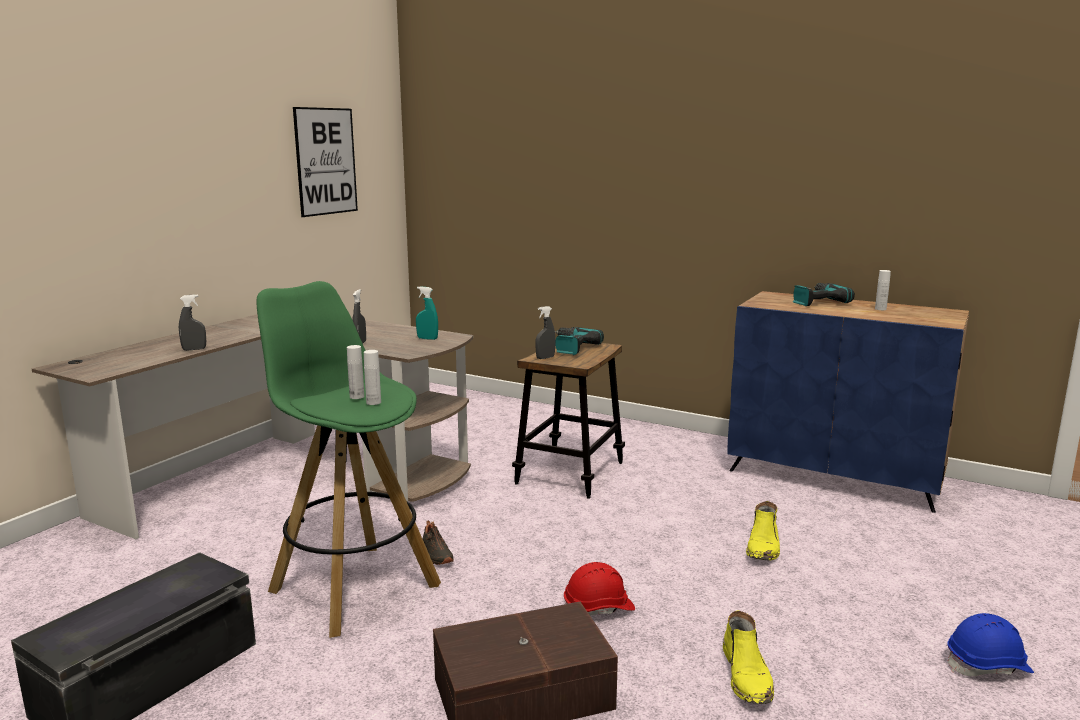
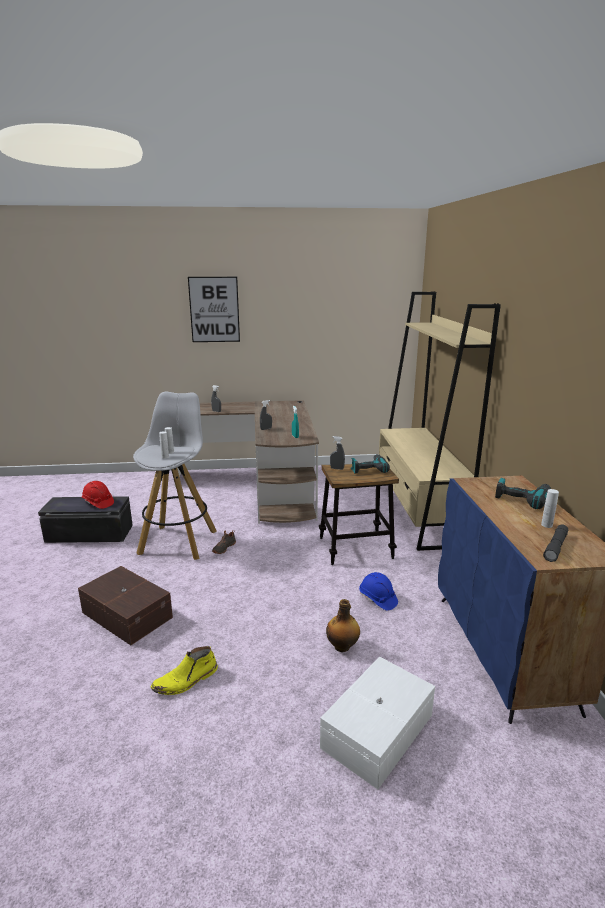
camera: 55 degrees right, 5 degrees up
(326, 161) = (347, 320): picture -> picture (214, 309)
(353, 587) = (178, 541): green stool -> white stool
(540, 416) = (418, 511): none -> beige bookcase
(599, 609) = (214, 610): red hard hat -> red hard hat (98, 503)
(763, 547) = (342, 646): yellow boot -> bottle
(916, 574) = (379, 731): none -> white storage box
(925, 316) = (555, 547): none -> grey flashlight
(988, 666) = (275, 795): blue hard hat -> blue hard hat (377, 599)

